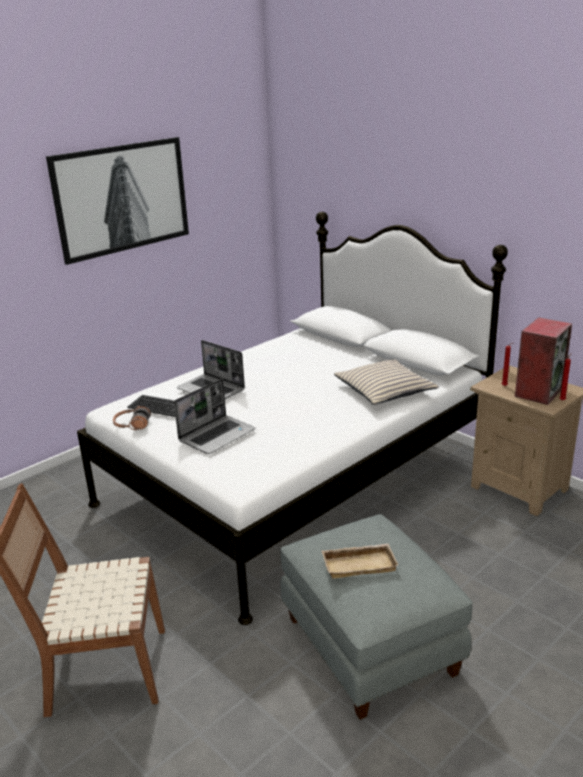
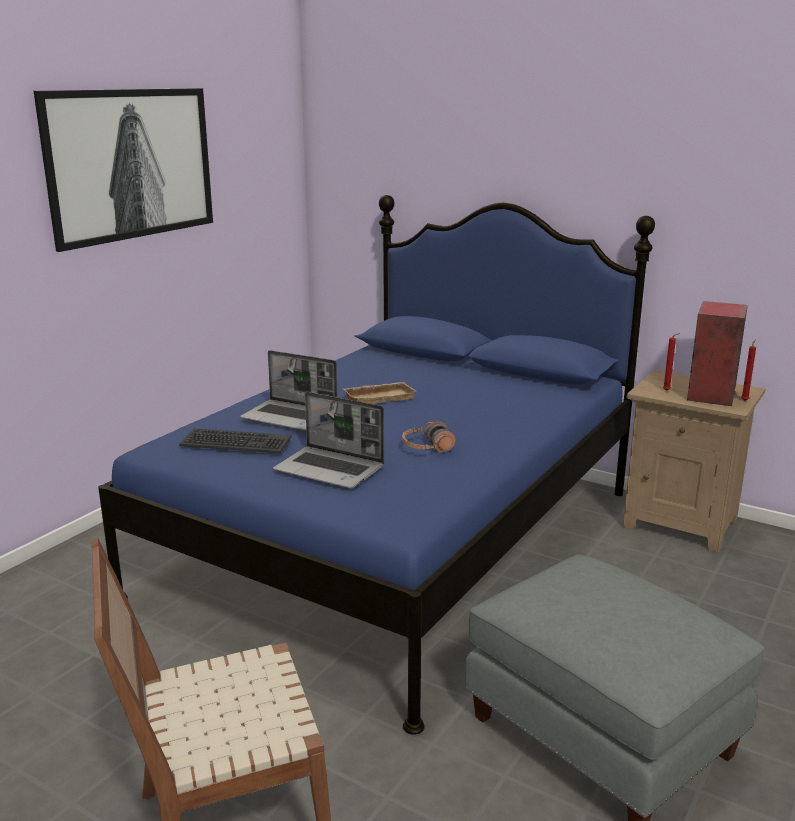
camera: 15 degrees left, 5 degrees down
(132, 425) = (197, 466): headphones -> headphones (427, 448)
(217, 435) = (331, 469): laptop -> laptop turned 90 degrees clockwise
(296, 481) = (398, 541): white bed -> blue bed
(359, 564) = (604, 613): beige tray -> beige tray (379, 397)
(384, 390) = (521, 405): beige pillow -> none

